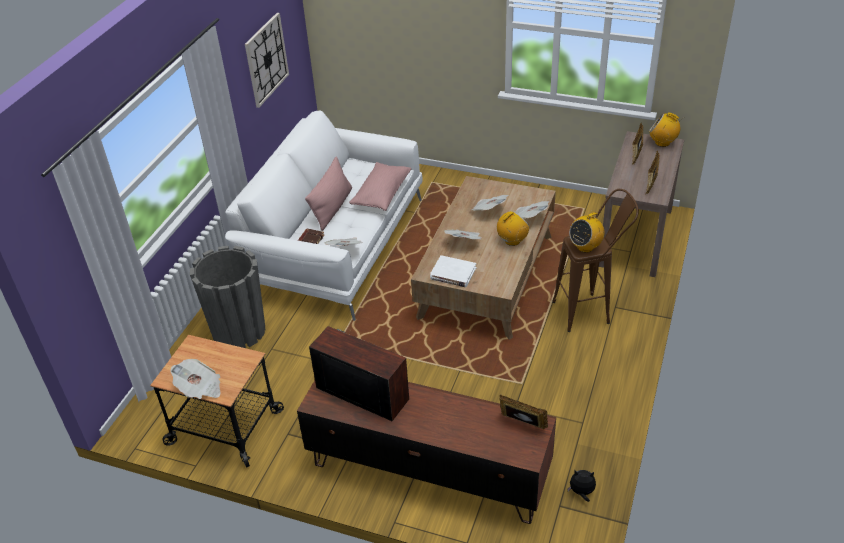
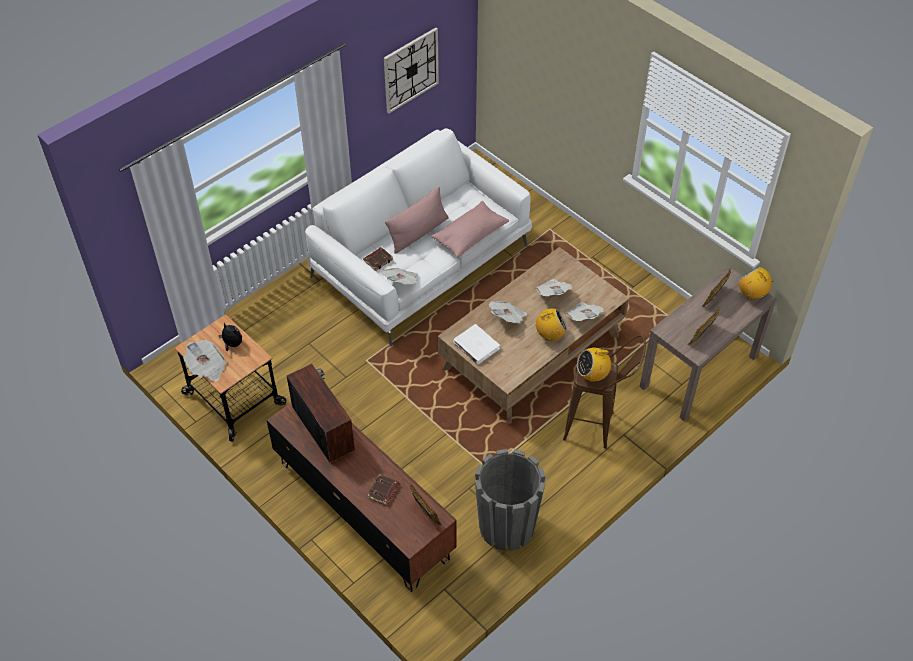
camera: 25 degrees right, 10 degrees up
(239, 331) = (293, 315): grey planter -> grey planter (507, 526)
(466, 423) = (383, 491): none -> brown book
(581, 492) = (469, 587): plush toy -> plush toy (232, 344)

